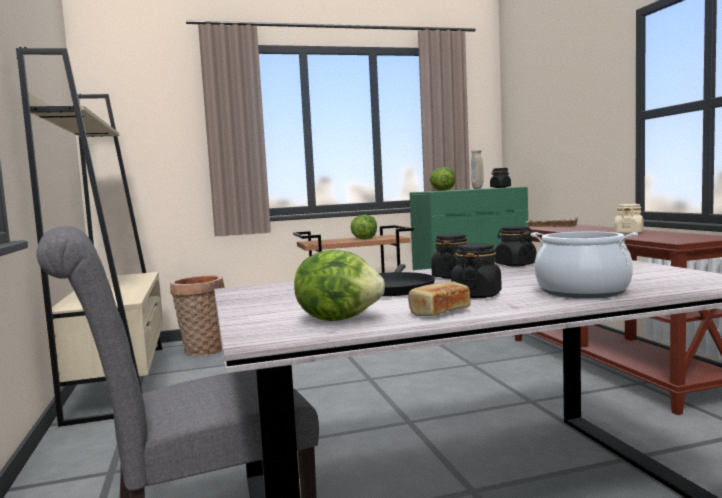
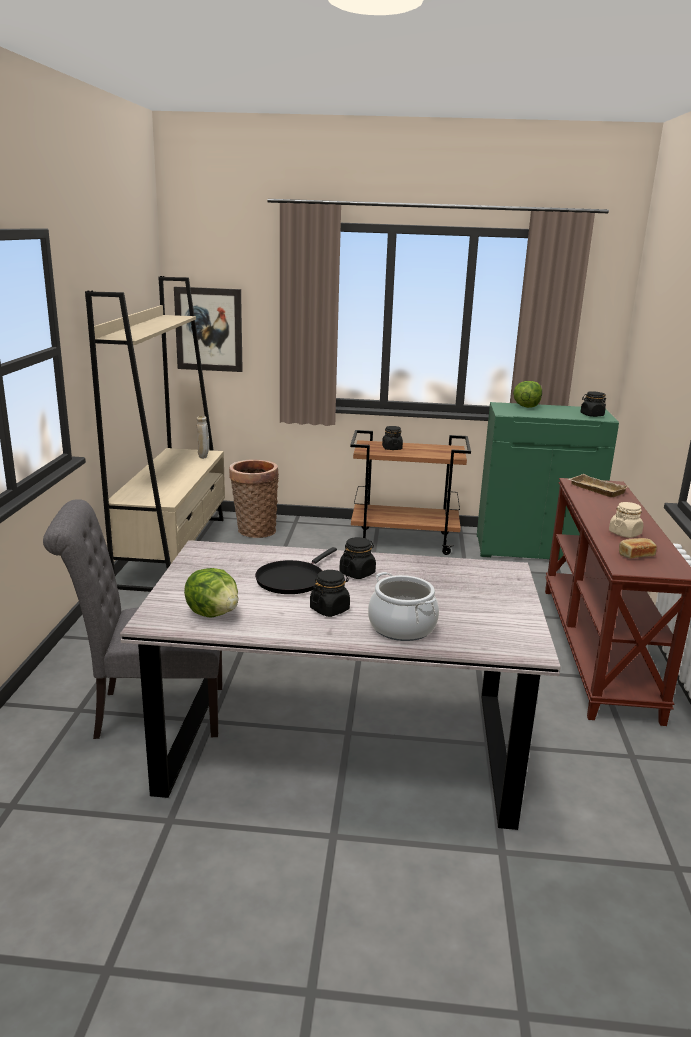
camera: 20 degrees right, 15 degrees up
(129, 152) = (209, 329): none -> picture
(364, 239) = (420, 452): lettuce -> none
(438, 312) = (275, 625): bread -> bread (635, 555)
(477, 188) = (565, 412): beige vase -> beige vase (203, 457)
(515, 265) = (432, 566): black jar -> black jar (392, 448)

